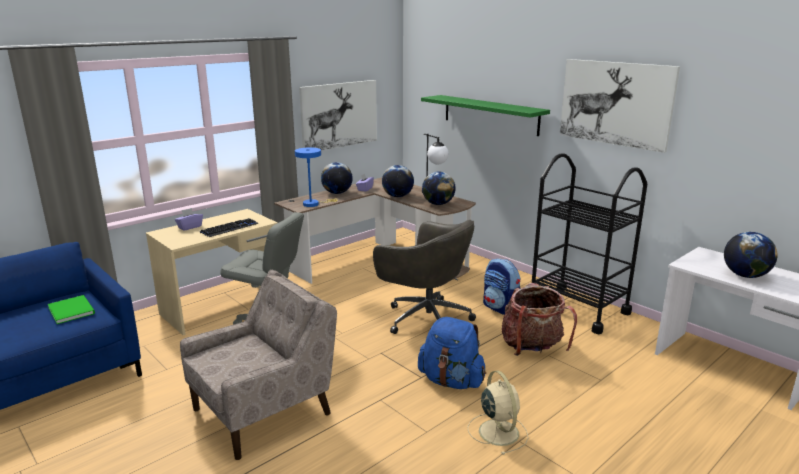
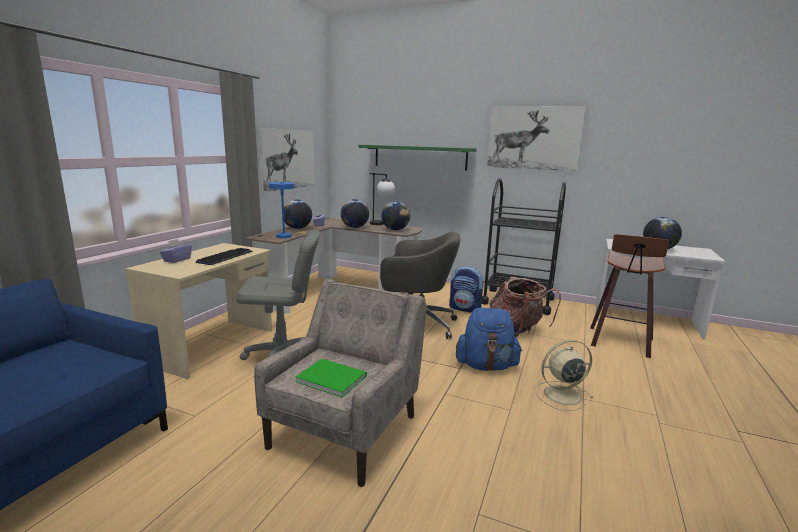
camera: 25 degrees left, 5 degrees down
(72, 310) = (68, 360): green book -> green book (331, 377)
(497, 431) = (561, 395): beige fan -> beige fan turned 60 degrees counterclockwise
(651, 389) = (620, 343): none -> stool

